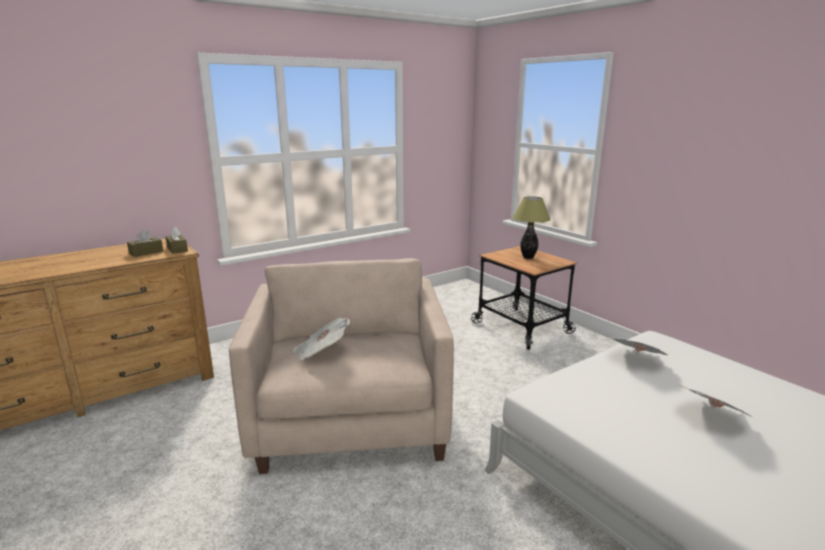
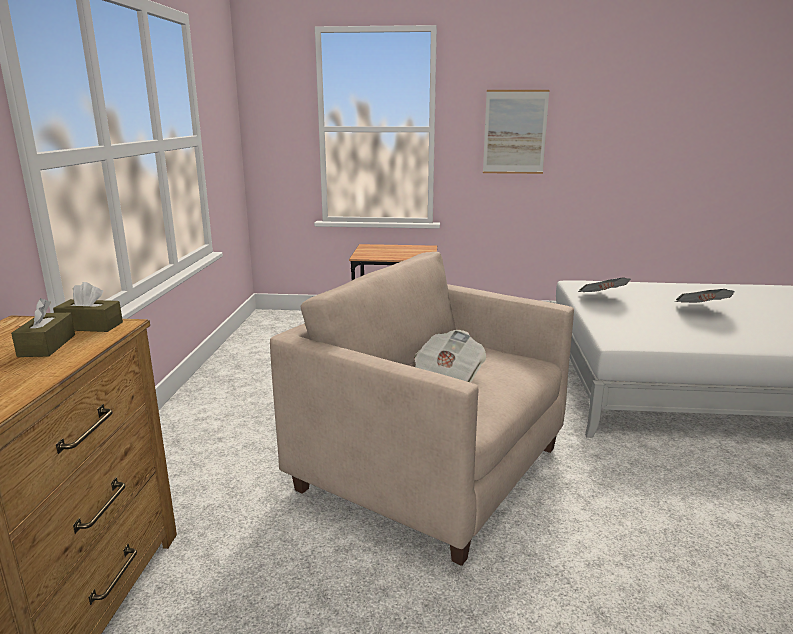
camera: 50 degrees left, 0 degrees up
(528, 257) = (394, 251): table lamp -> none
(675, 162) = (515, 132): none -> picture

